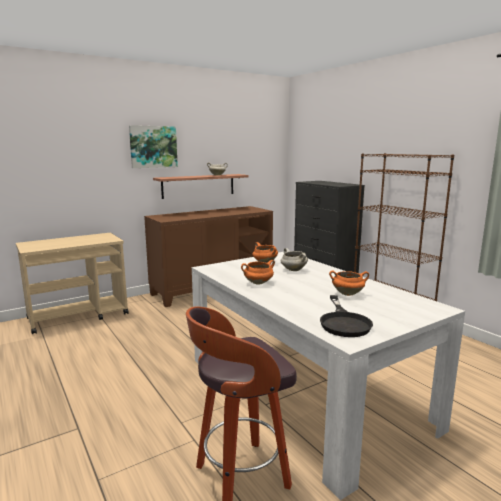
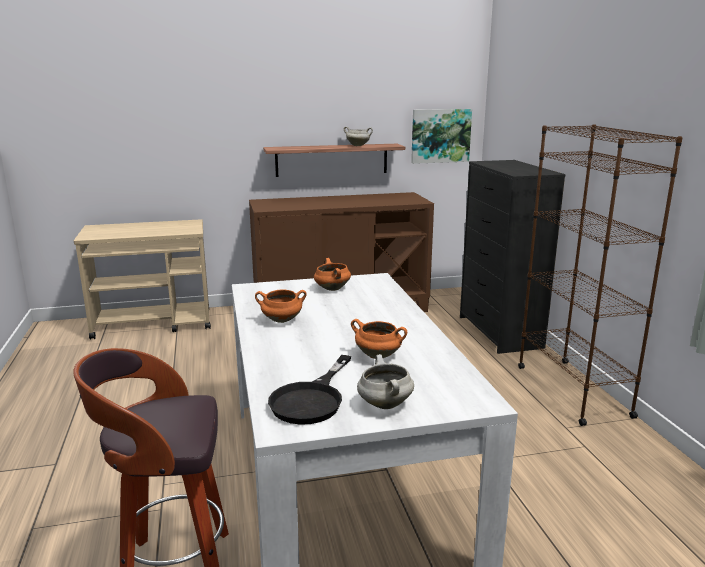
camera: 20 degrees right, 5 degrees up
(153, 147) = (264, 104): picture -> picture (440, 135)
(293, 270) = (354, 306): white cooking pot -> white cooking pot (384, 404)

